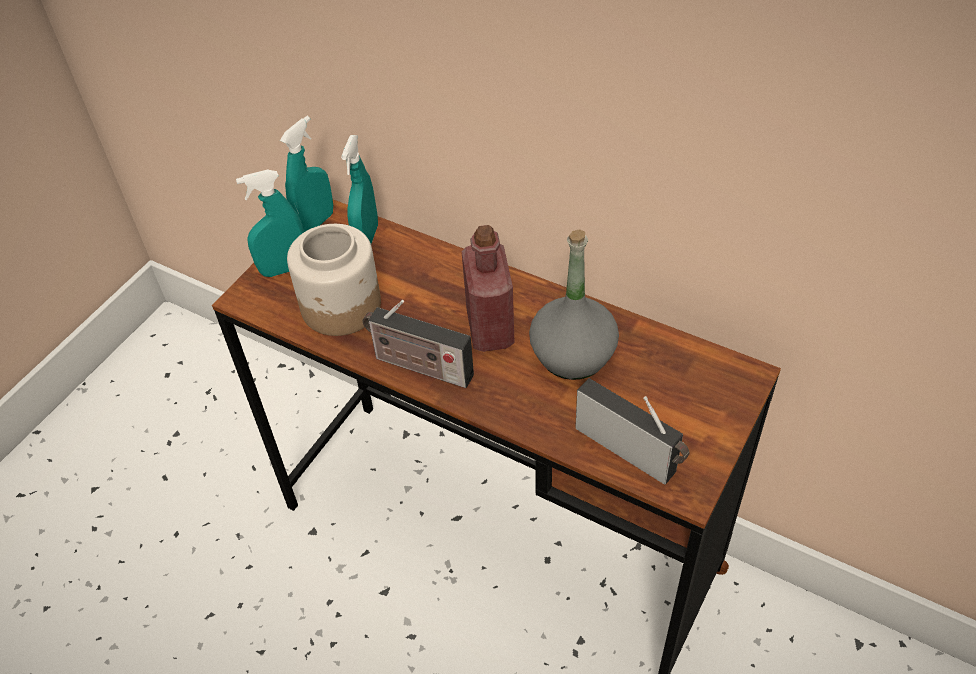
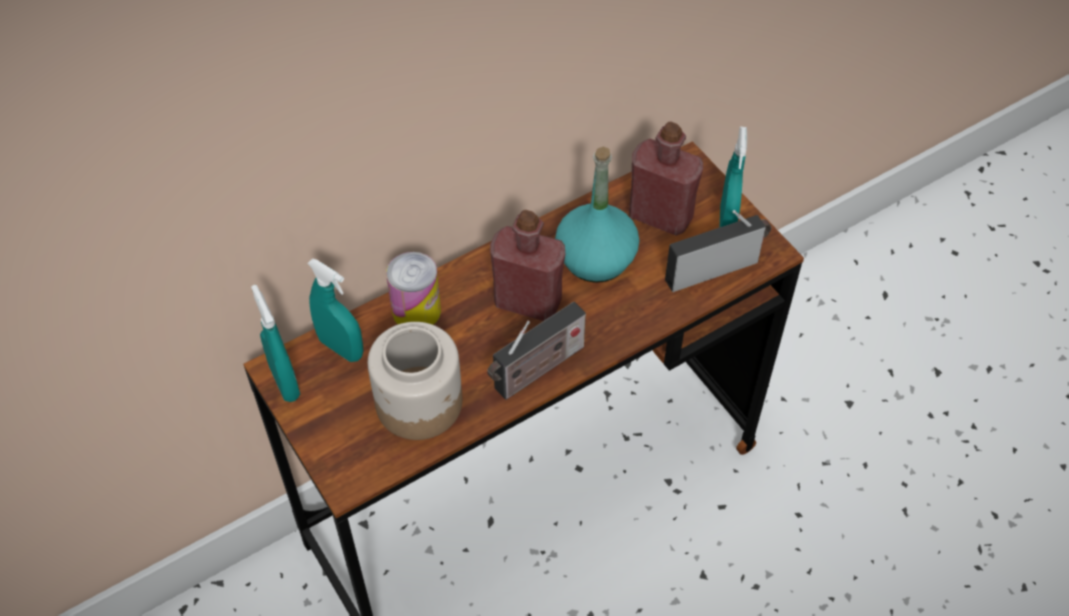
camera: 65 degrees left, 5 degrees up
(284, 269) = (332, 432): turquoise spray bottle -> turquoise spray bottle (727, 222)
(431, 264) = (416, 311): none -> can
(572, 355) = (596, 259): grey bottle -> turquoise bottle
(662, 381) = (660, 216): none -> red bottle

